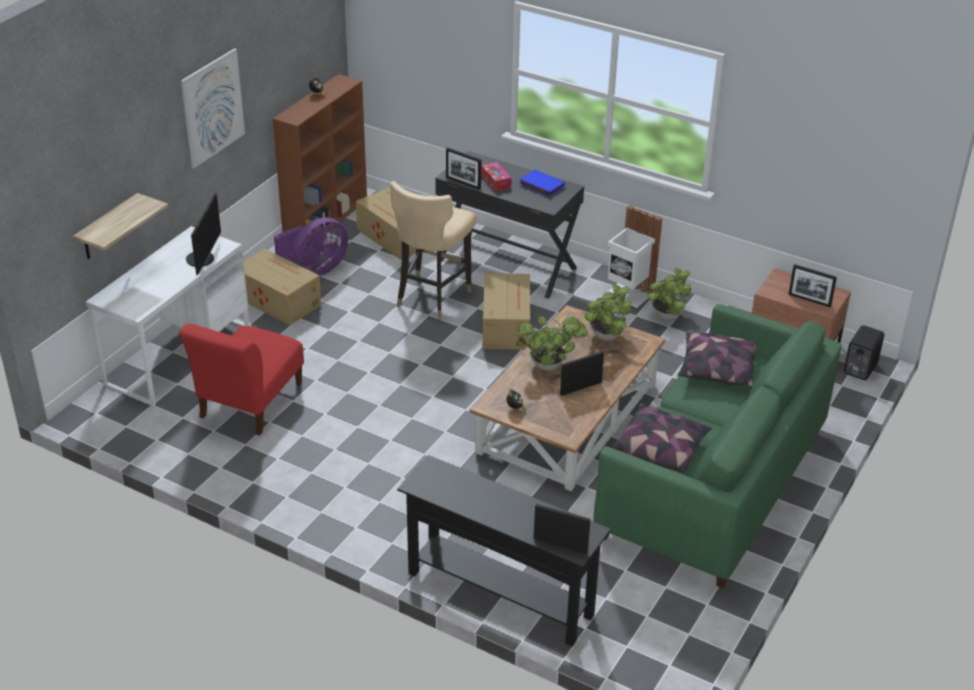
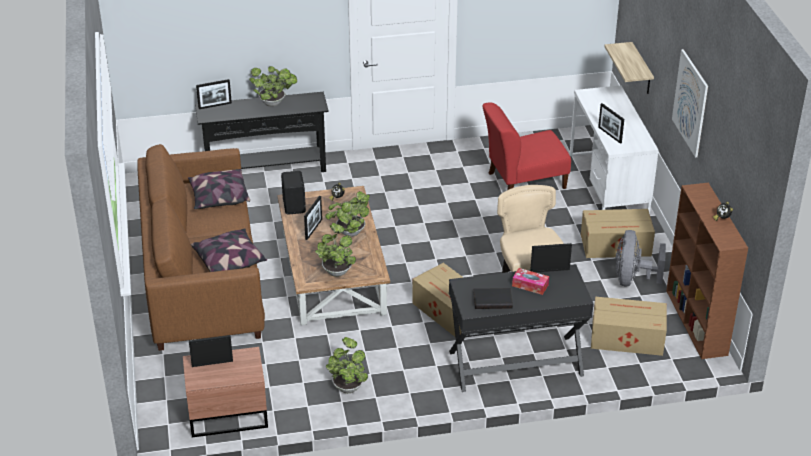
camera: 140 degrees right, 0 degrees up
(203, 259) = (609, 135): monitor -> picture frame
(249, 404) = (523, 182): red chair -> red chair turned 90 degrees counterclockwise
(315, 270) = (632, 279): purple fan -> grey fan
(480, 504) = (274, 103): none -> potted plant
(541, 186) = (493, 300): blue book -> black book
(628, 294) = (396, 390): white trash can -> none
(713, 483) = (202, 280): green sofa -> brown sofa
(859, 368) = (162, 422): black speaker -> black speaker (295, 205)

